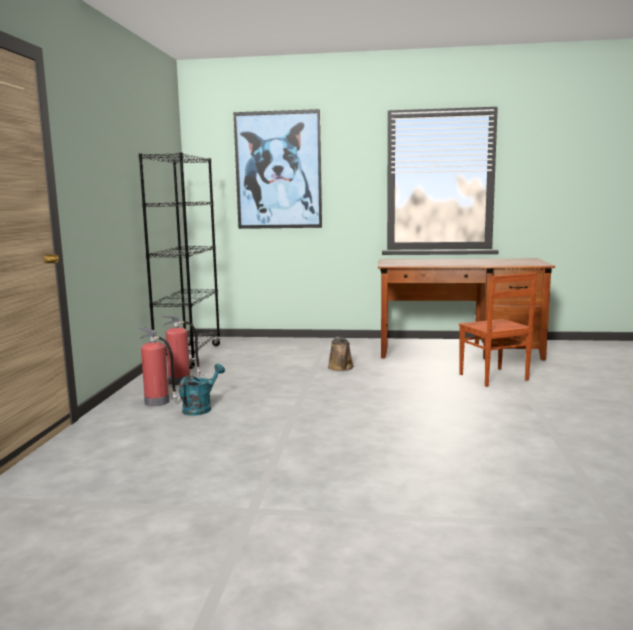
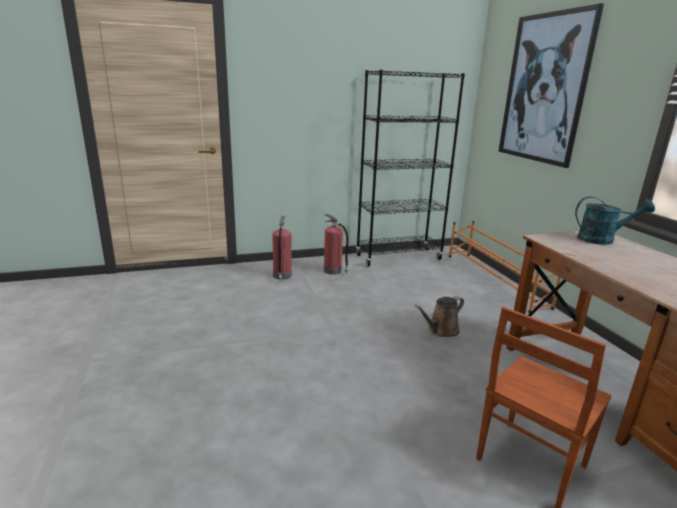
camera: 65 degrees right, 10 degrees up
(200, 408) = (278, 293): turquoise watering can -> turquoise watering can (602, 239)
(280, 340) = (494, 280): none -> orange shoe rack

